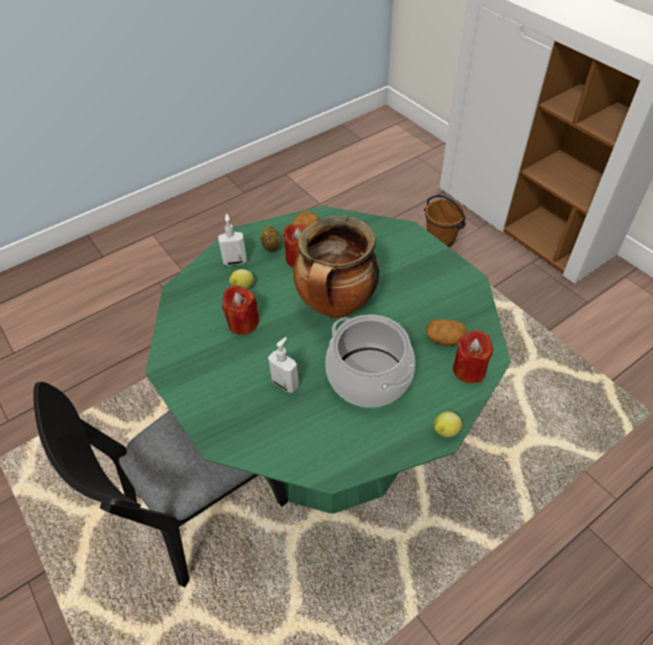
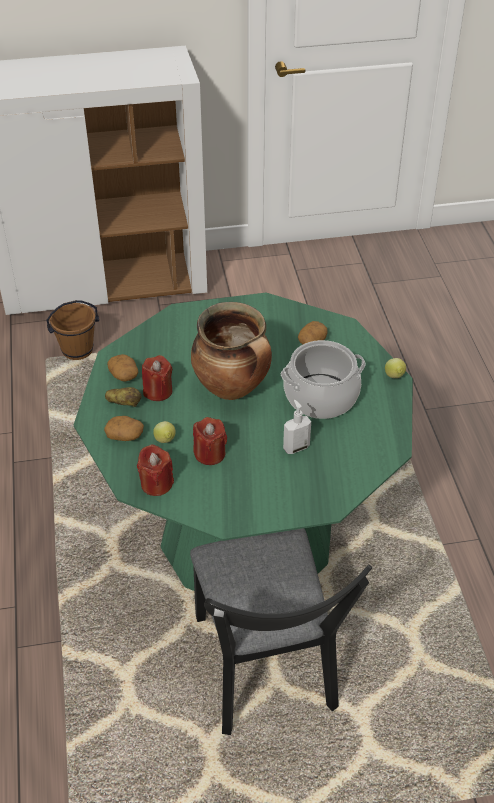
camera: 65 degrees left, 5 degrees down
(235, 261) = (125, 435): soap dispenser -> potato
(469, 369) = (349, 341): red candle -> red candle (156, 484)

